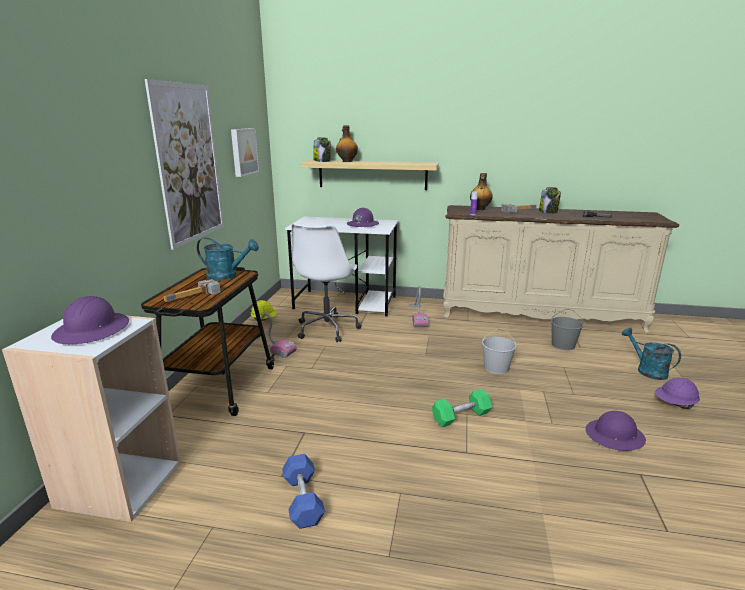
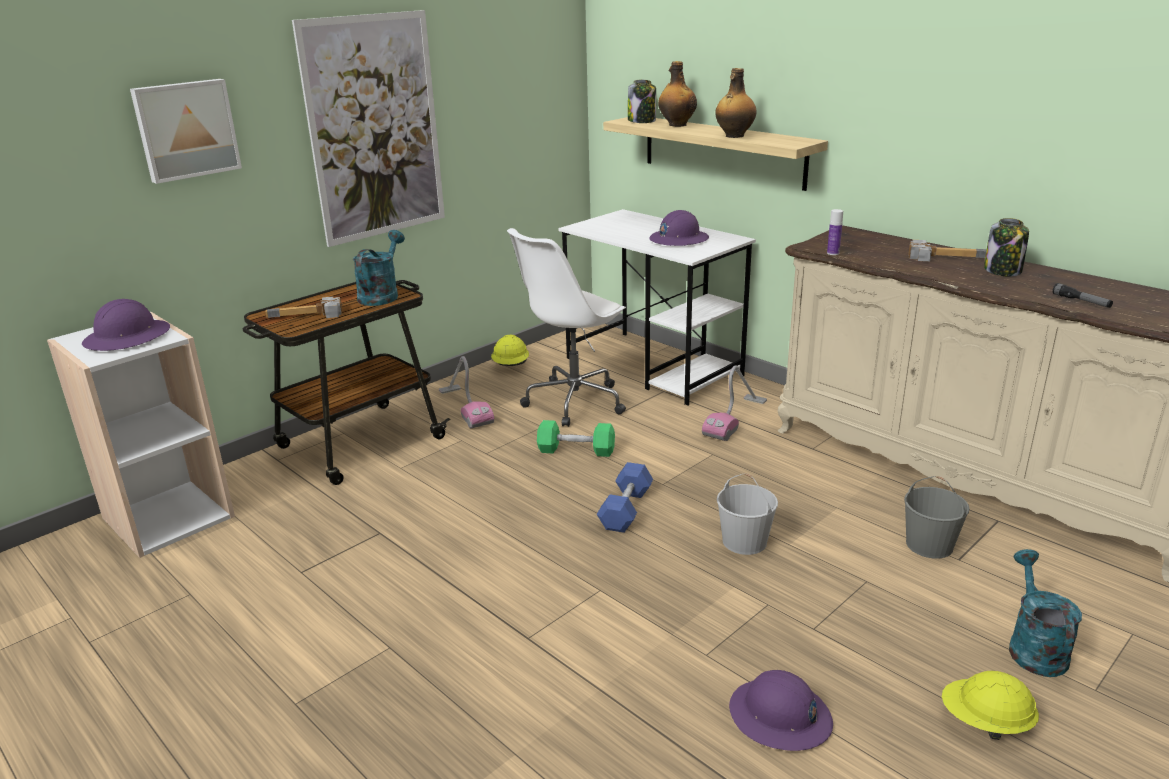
camera: 35 degrees right, 5 degrees up
(227, 276) = (381, 295): turquoise watering can -> turquoise watering can turned 120 degrees counterclockwise
(243, 151) = (507, 102): picture -> picture (186, 129)
(303, 500) = (290, 606): blue dumbbell -> blue dumbbell (625, 509)
(461, 416) = (587, 590): green dumbbell -> green dumbbell (576, 450)
(479, 209) = (875, 243): bottle -> bottle (734, 136)
(674, 404) = (985, 723): purple hard hat -> yellow hard hat

